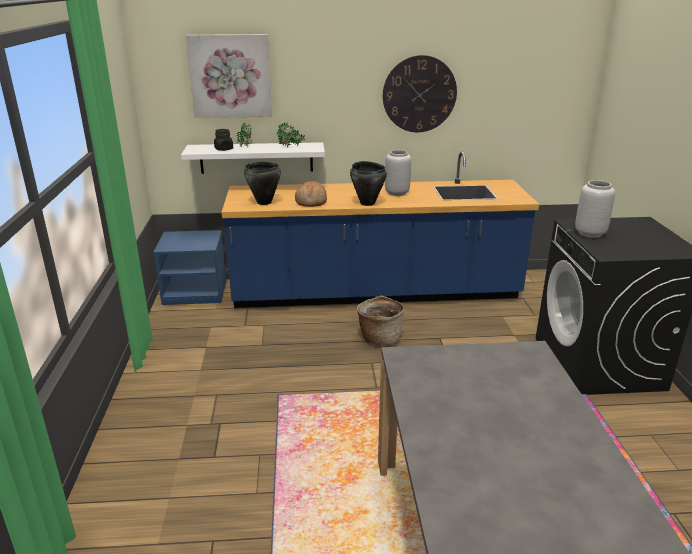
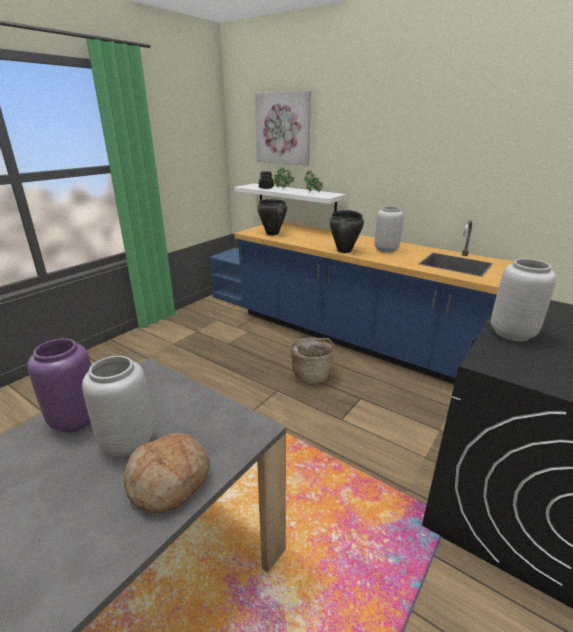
camera: 40 degrees right, 0 degrees up
(311, 202) = (304, 240): bread -> bread (170, 481)
(419, 94) = (440, 154): wall clock -> none
(429, 402) = (77, 419): none -> purple vase
(486, 392) = (129, 441): none -> grey vase

